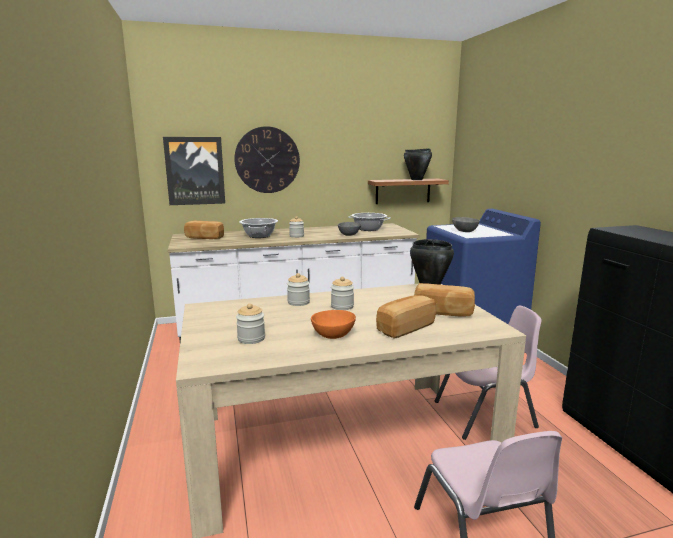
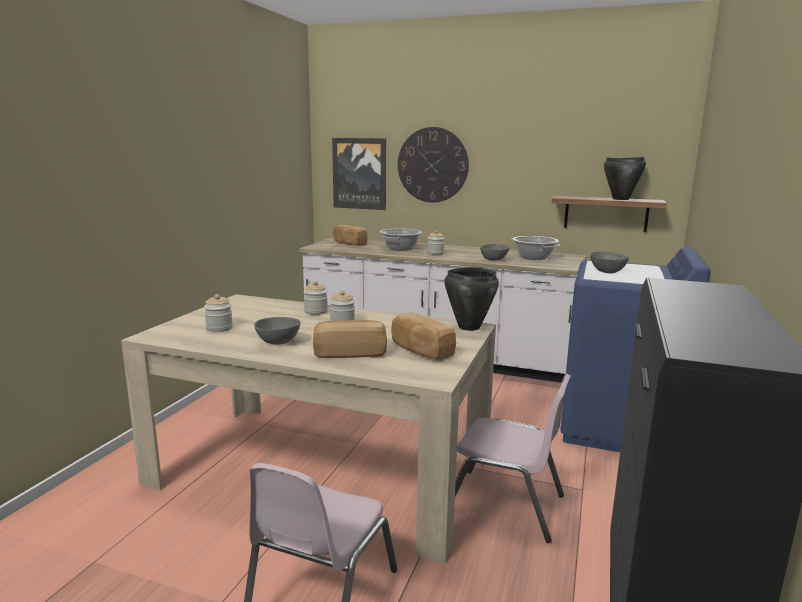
camera: 35 degrees right, 0 degrees up
(334, 336) = (278, 342): orange bowl -> grey bowl

